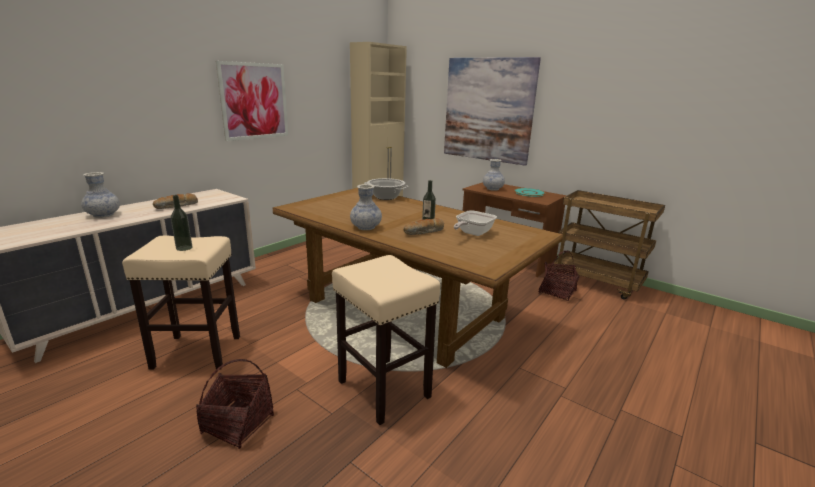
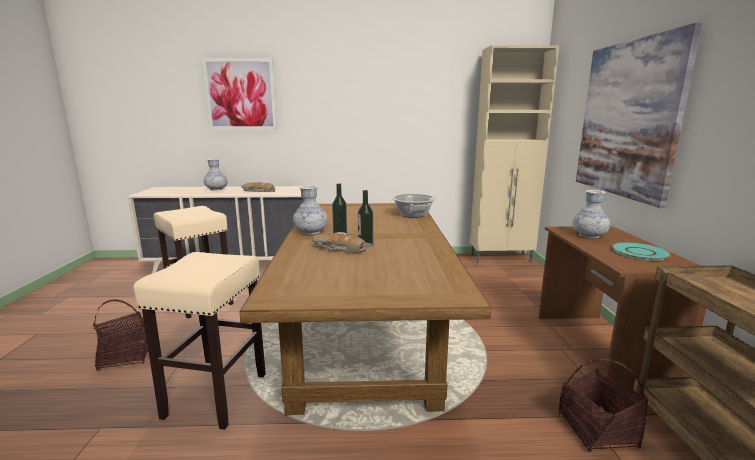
camera: 50 degrees right, 5 degrees down
(184, 248) = (187, 214): bottle -> bottle (340, 234)
(254, 101) = (360, 112): picture -> picture (240, 94)
(472, 233) = (376, 265): frying pan -> none

